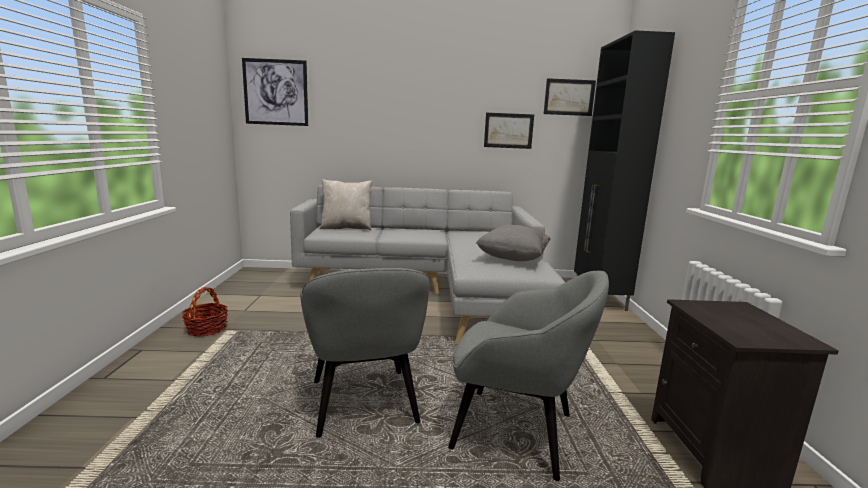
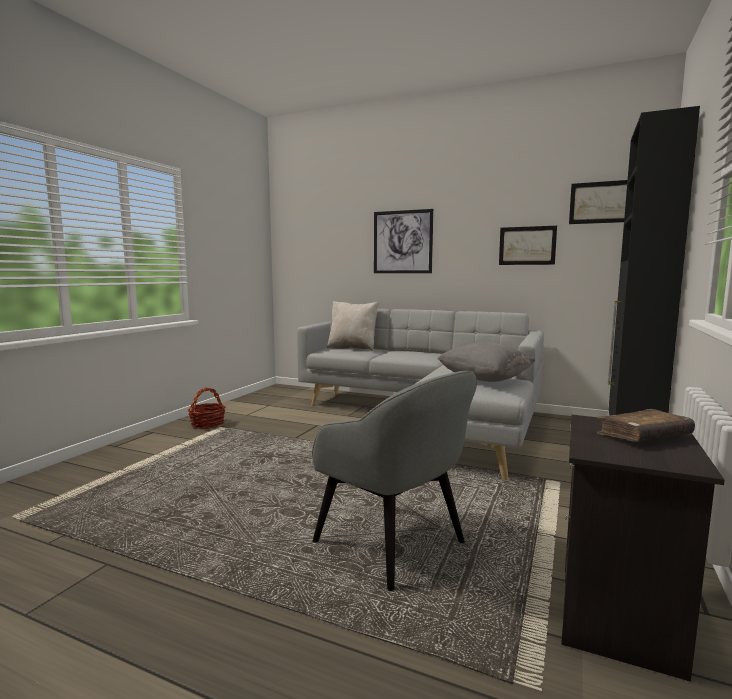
camera: 25 degrees right, 5 degrees down
(276, 92) = (304, 224): picture -> picture (402, 242)
(364, 403) = (274, 494): grey armchair -> none
(742, 316) = (643, 437): none -> brown book

